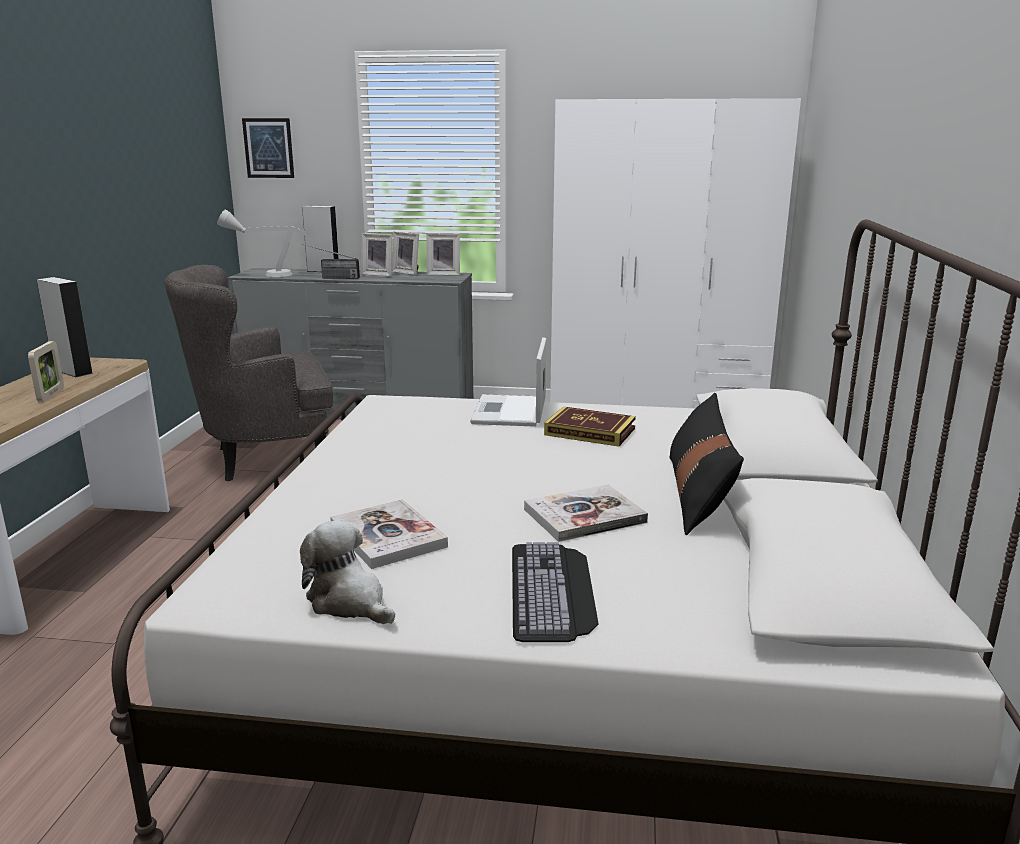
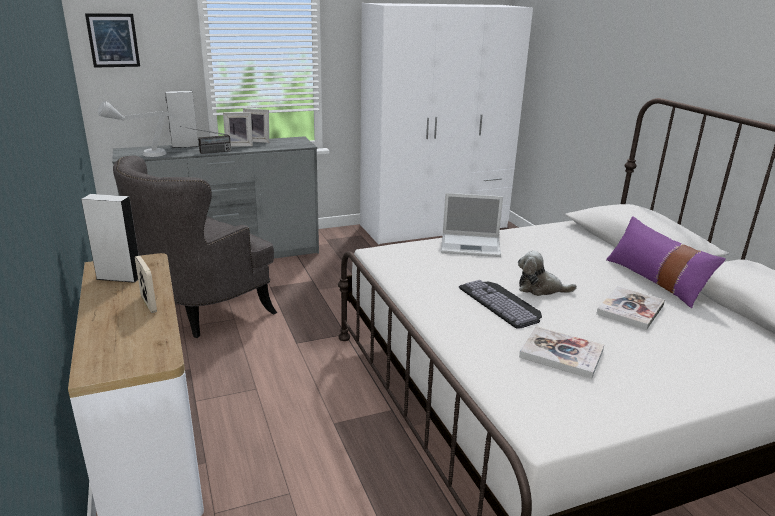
camera: 30 degrees left, 5 degrees up
(349, 602) = (619, 404): plush toy -> plush toy (540, 288)
(444, 274) = (288, 139): picture frame -> none
(509, 412) = (471, 245): laptop -> laptop turned 60 degrees counterclockwise
(553, 591) = (695, 361): keyboard -> keyboard (502, 303)
(590, 431) = (538, 250): book -> none
(698, 494) = (655, 280): black pillow -> purple pillow

